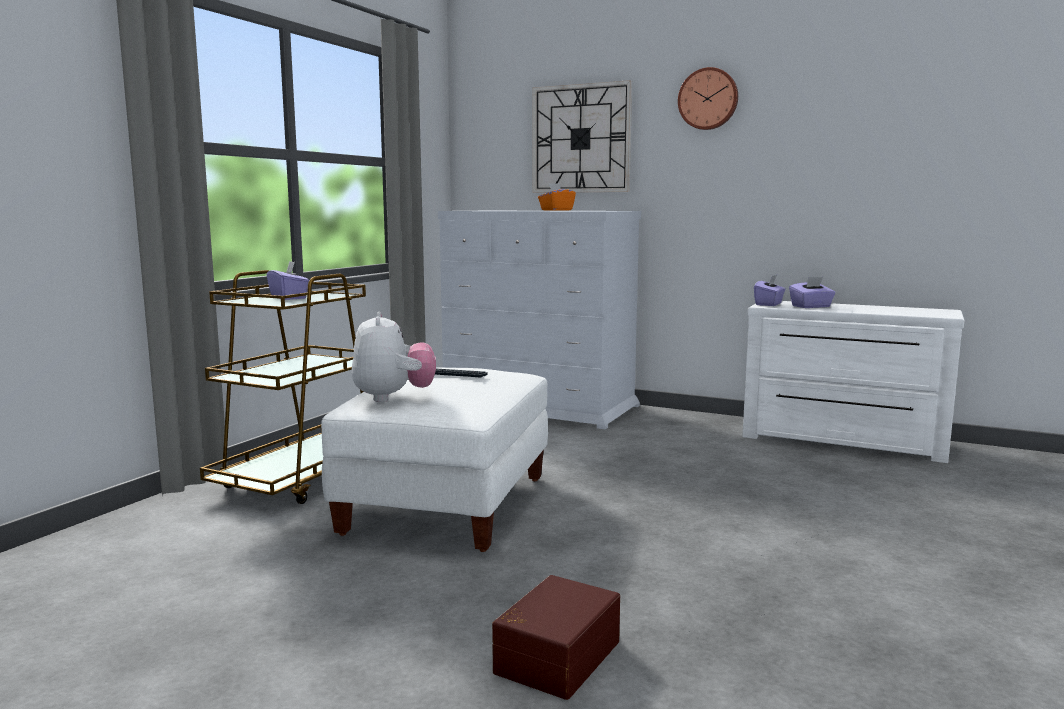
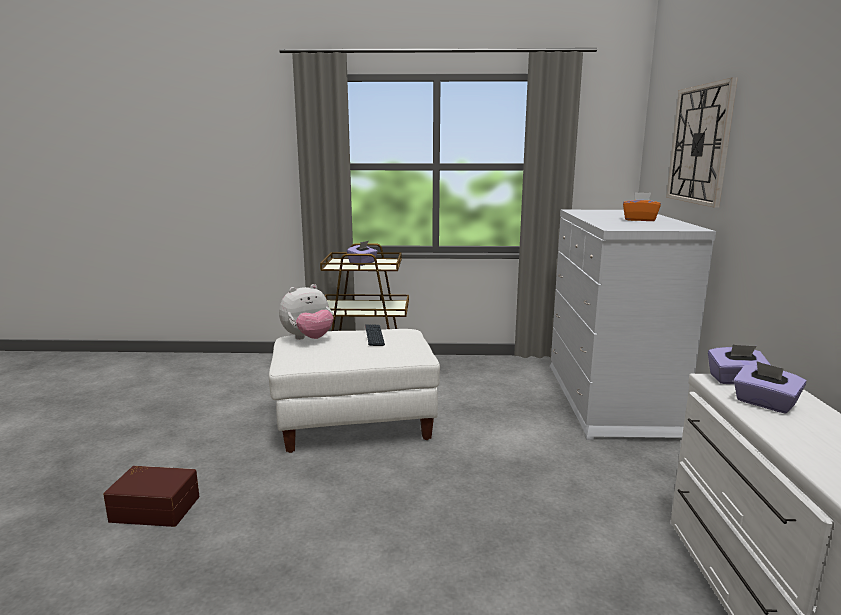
camera: 65 degrees right, 5 degrees up
(708, 99) = (788, 97): wall clock -> none

